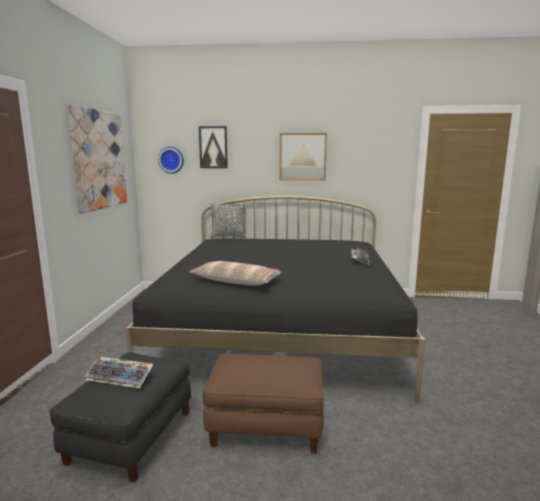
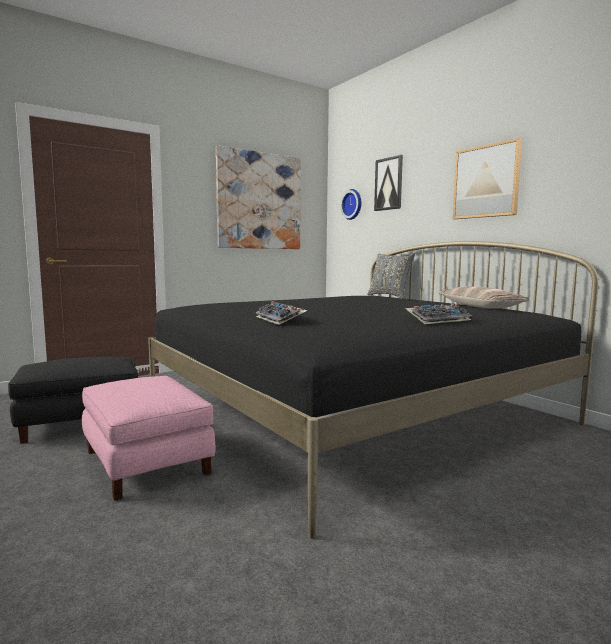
camera: 50 degrees right, 5 degrees down
(121, 377) = (71, 360): keyboard -> keyboard (281, 320)
(236, 281) = (233, 310): pillow -> pillow (480, 306)
(267, 424) = (148, 462): brown ottoman -> pink ottoman

